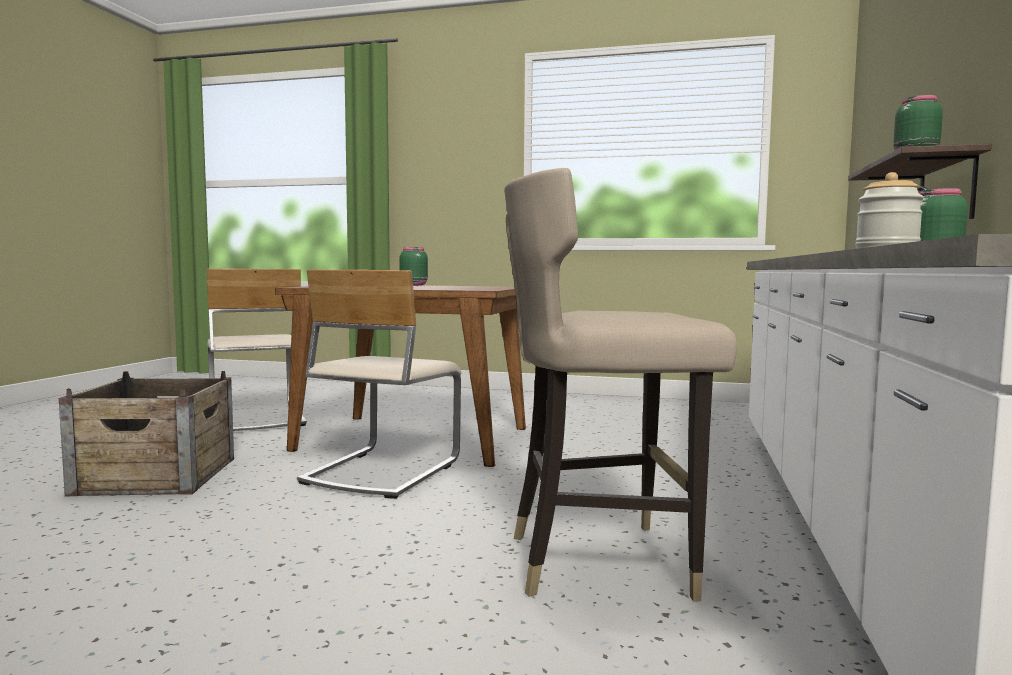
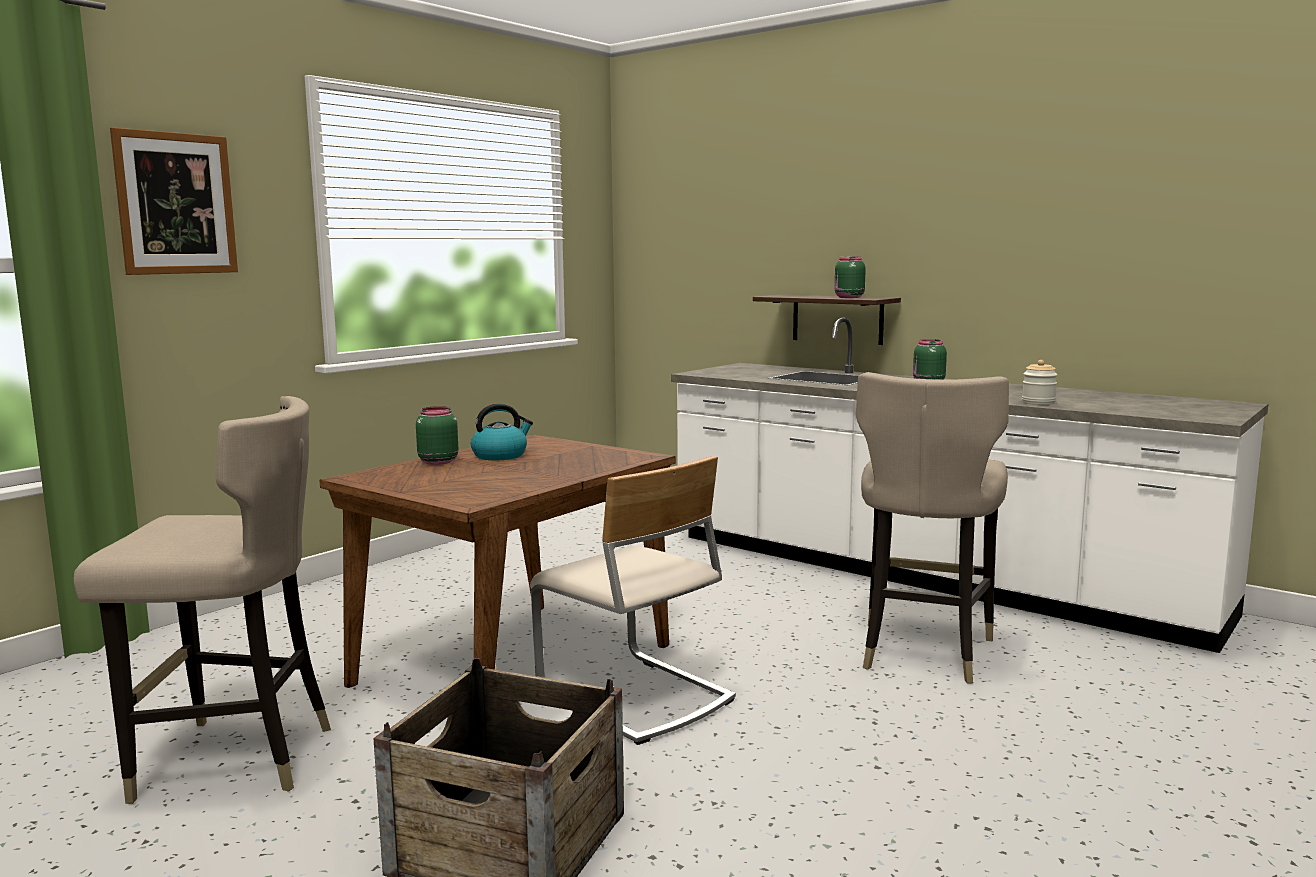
camera: 65 degrees left, 5 degrees up
(255, 419) = (232, 760): beige chair -> beige stool
(436, 144) = (176, 204): none -> picture
(446, 286) = (500, 455): none -> kettle

